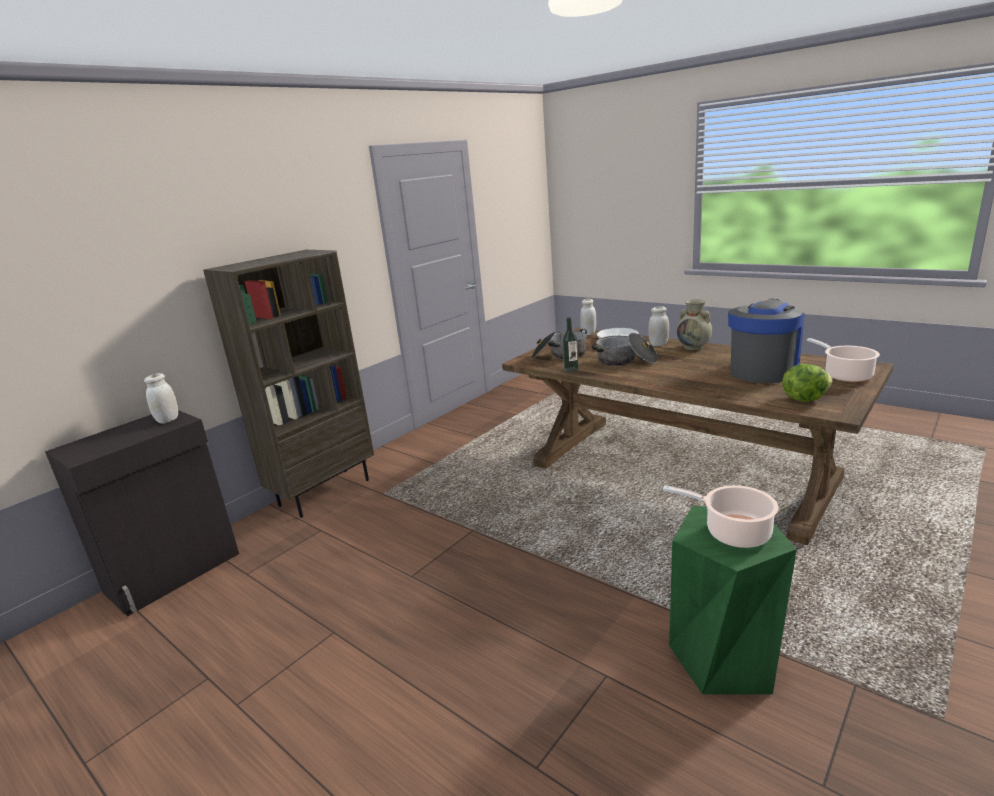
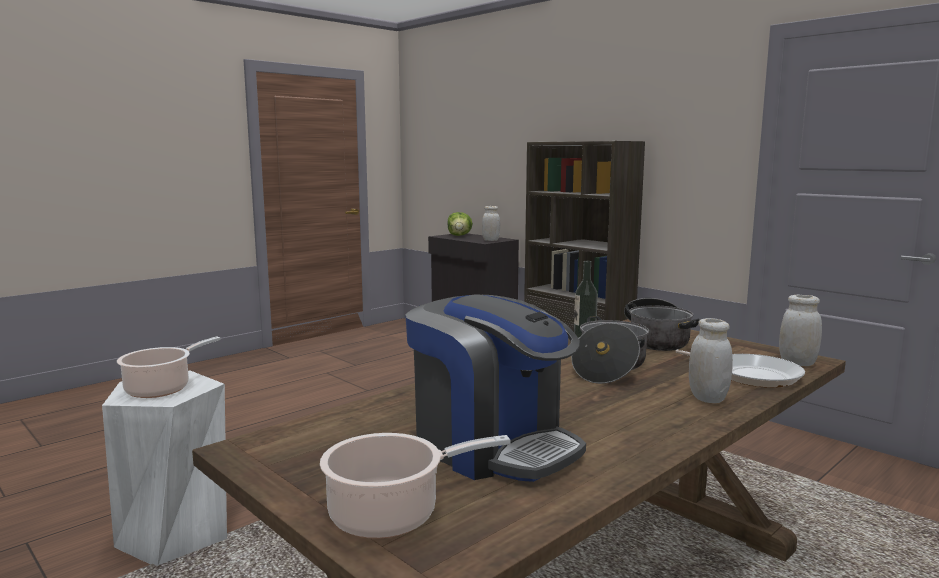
camera: 95 degrees right, 10 degrees down
(694, 347) = (677, 421): beige vase -> none
(724, 658) = (176, 534): green stool -> white stool
(804, 399) = (325, 440): lettuce -> lettuce (459, 235)

